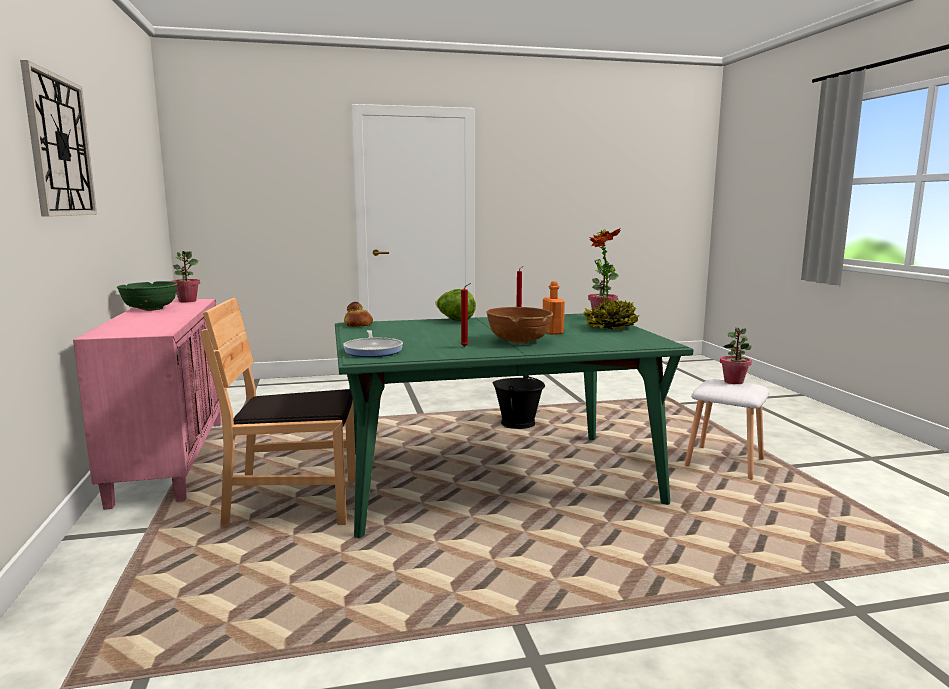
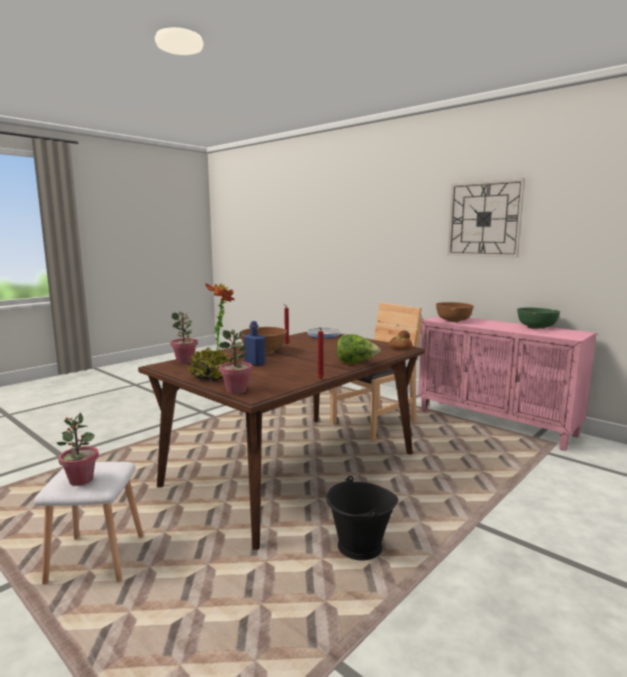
camera: 145 degrees right, 0 degrees up
(153, 327) = (453, 321): none -> brown bowl
(187, 301) = (570, 335): potted plant -> potted plant (185, 361)
(496, 479) = (293, 470): green dining table -> brown dining table
(552, 332) = (254, 363): orange bottle -> blue bottle

